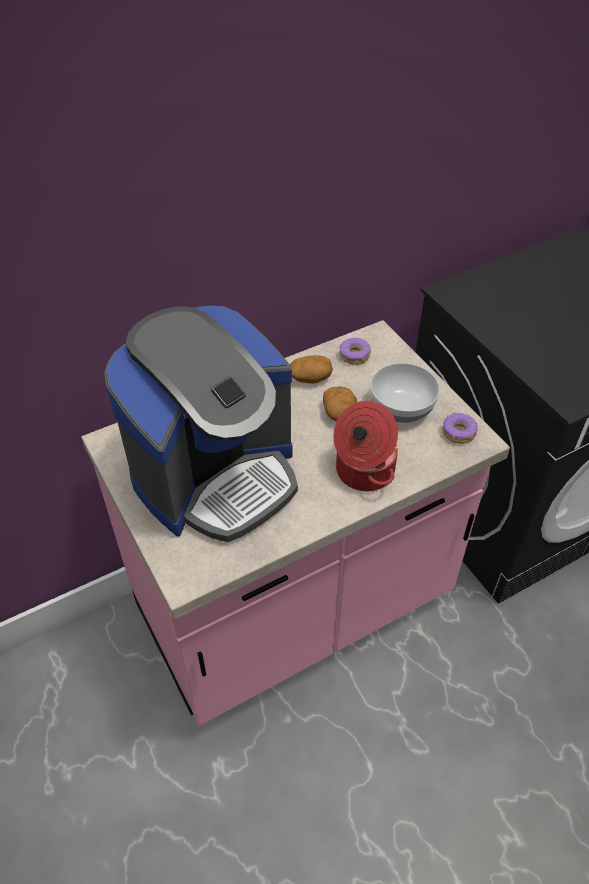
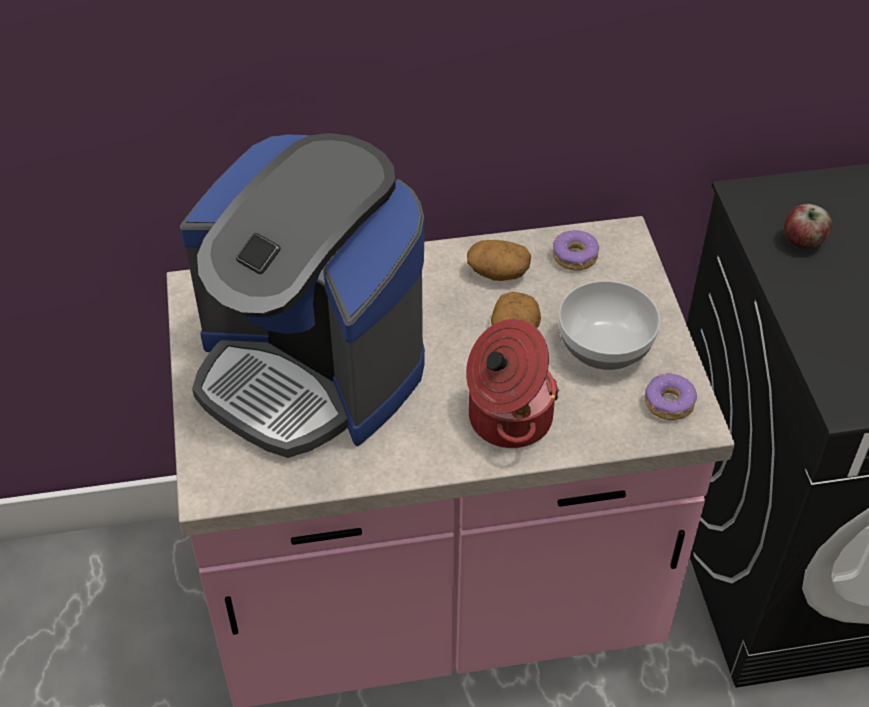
camera: 20 degrees right, 0 degrees up
(216, 475) = (310, 369): coffee machine -> coffee machine turned 60 degrees clockwise
(493, 311) = (803, 241): none -> apple

